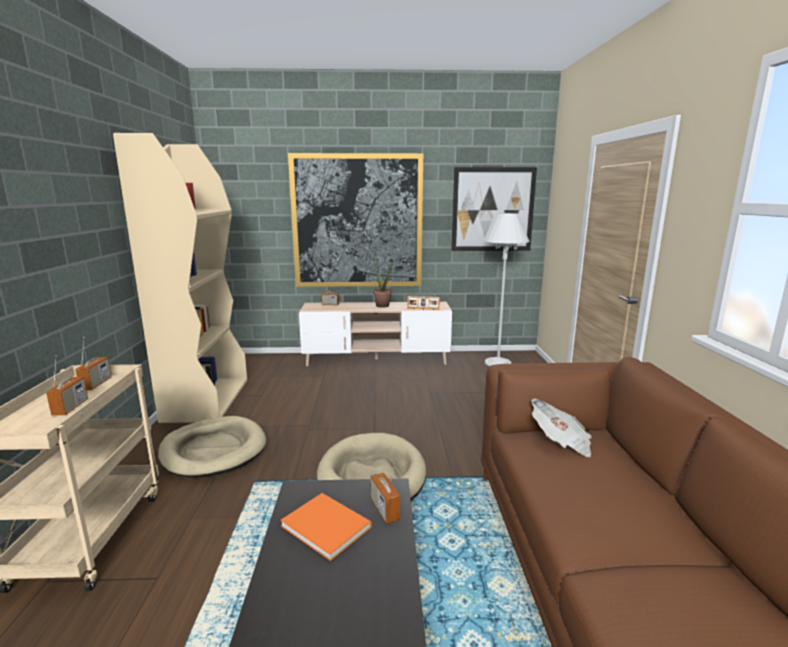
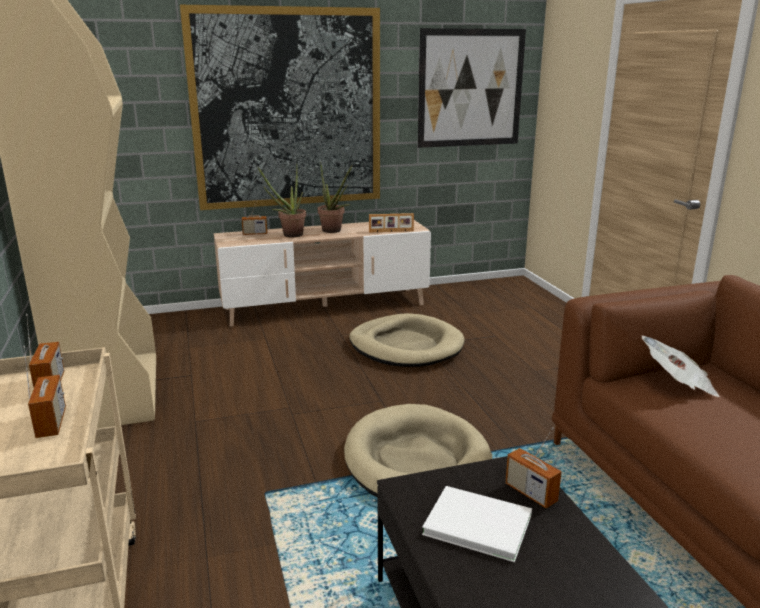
camera: 15 degrees left, 5 degrees up
(214, 450) = (174, 461): beige dog bed -> beige dog bed (406, 346)
(326, 524) = (475, 522): orange book -> white book
(351, 307) = (289, 235): none -> potted plant
(498, 363) = (487, 296): white floor lamp -> none

